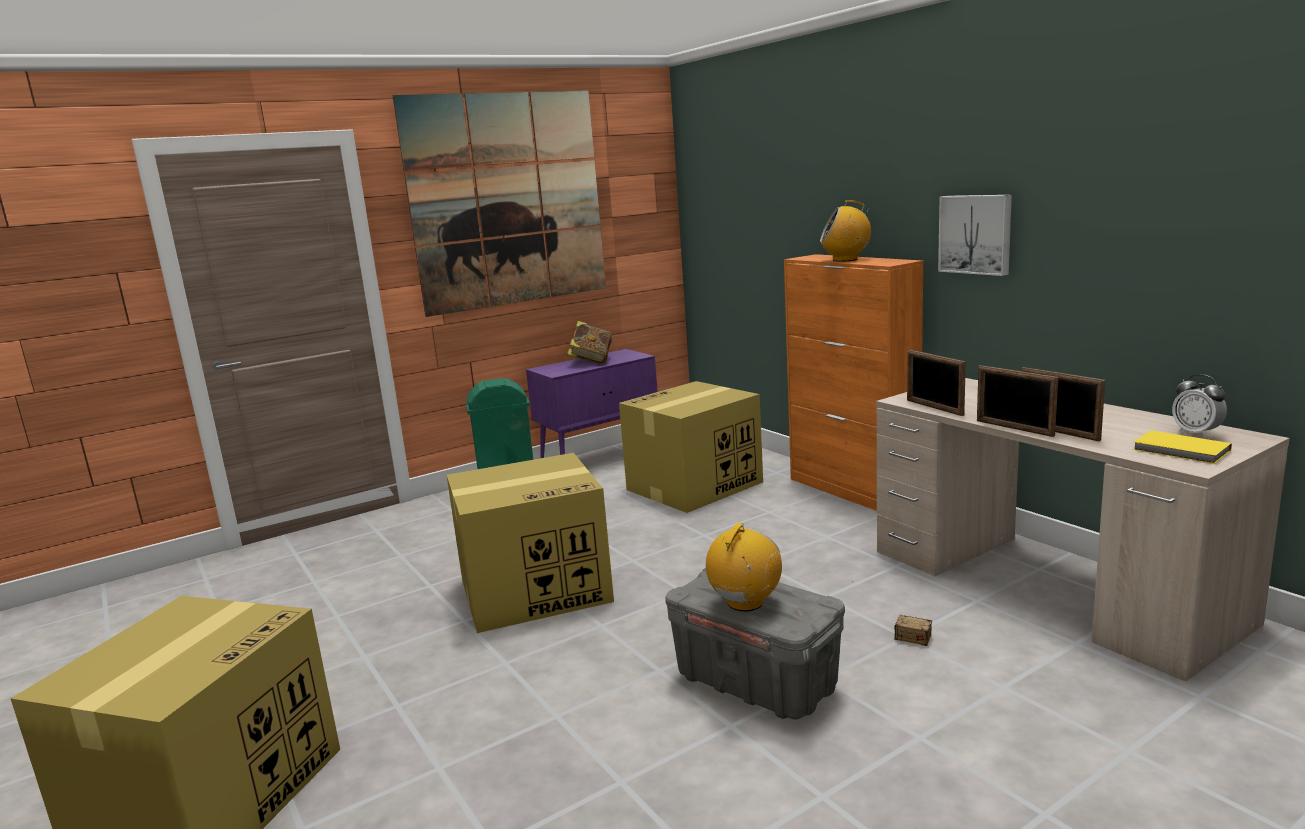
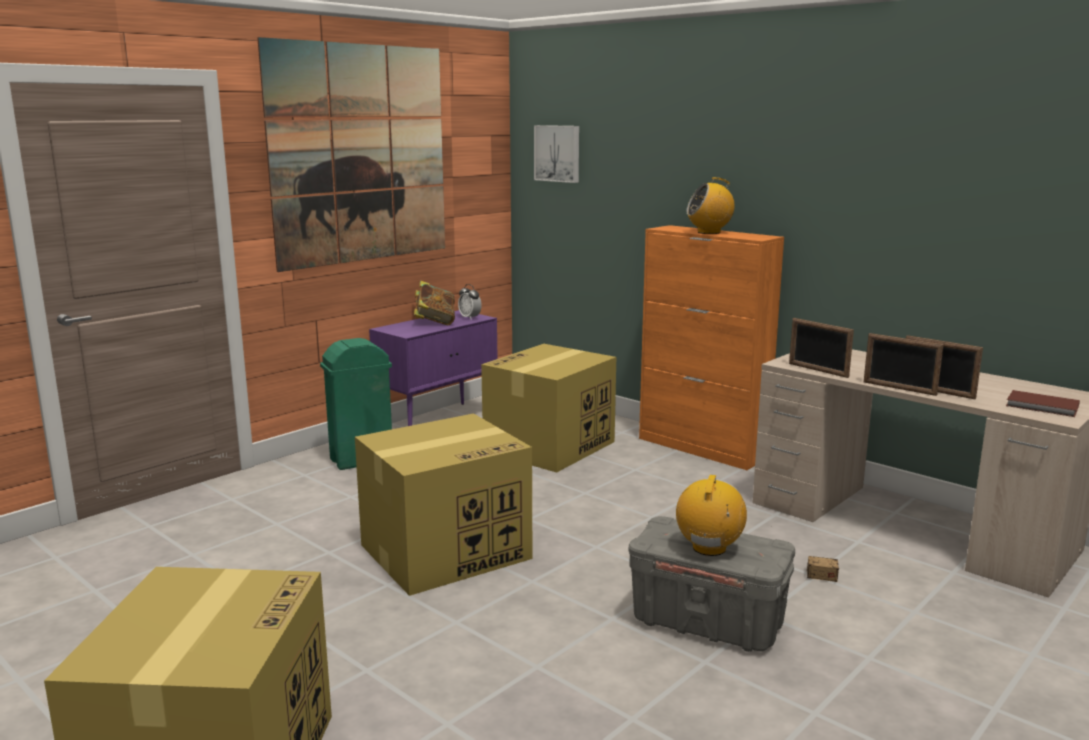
camera: 15 degrees left, 0 degrees up
(976, 234) = (837, 216): picture -> picture (558, 153)
(1181, 451) = (1043, 406): yellow book -> brown book
(1196, 432) = (1043, 392): alarm clock -> alarm clock (470, 318)

